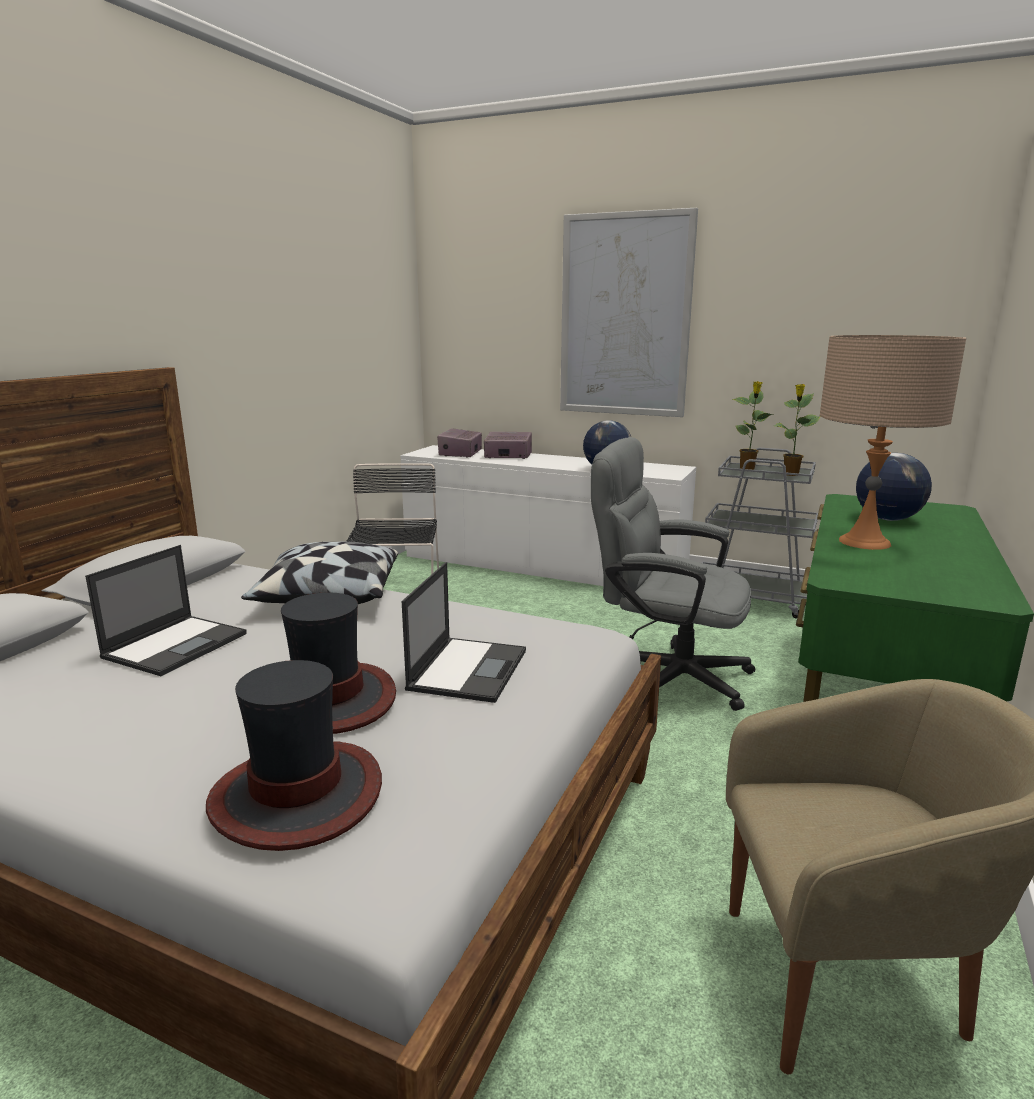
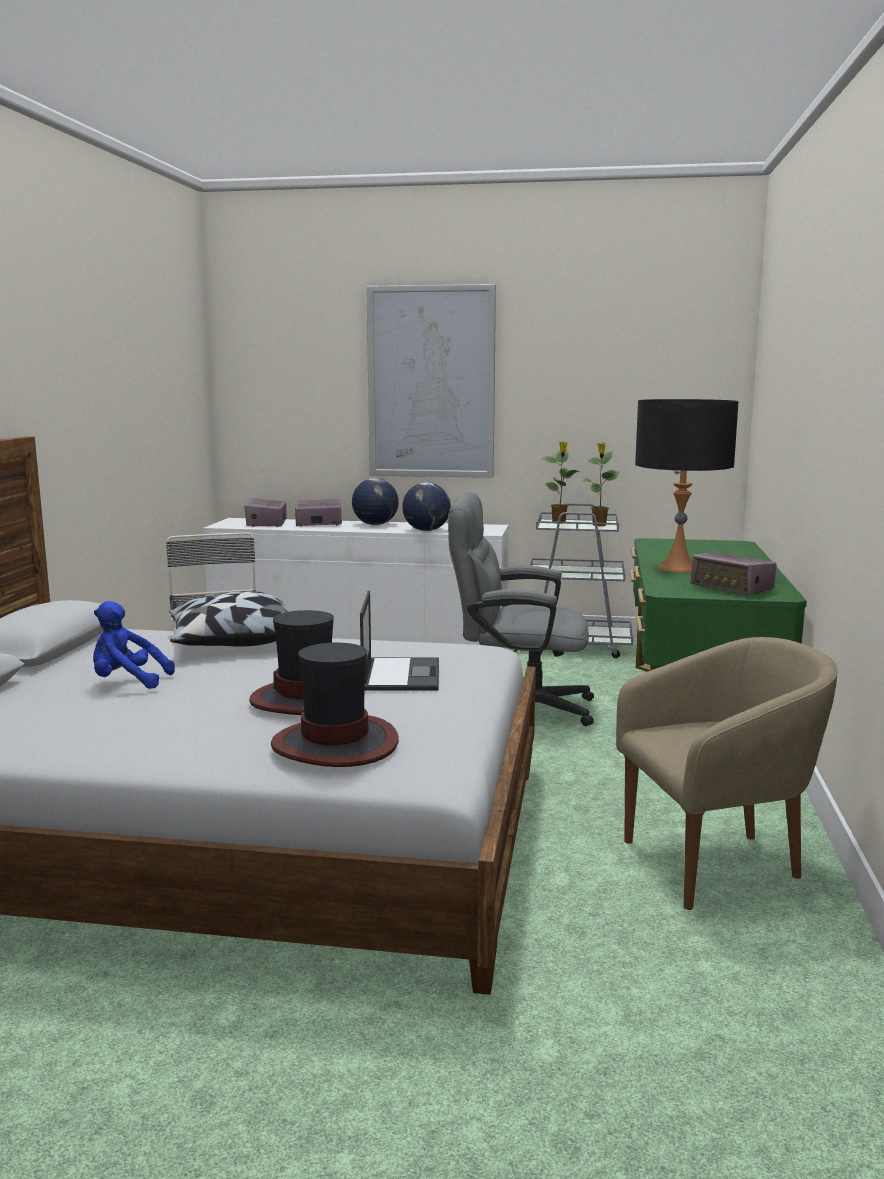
camera: 15 degrees left, 5 degrees down
(177, 645) = (127, 682): laptop -> blue plush toy
(864, 542) = (678, 568): beige table lamp -> black table lamp
(887, 519) = (690, 553): globe -> globe (375, 524)
(928, 582) = (732, 588): none -> radio

